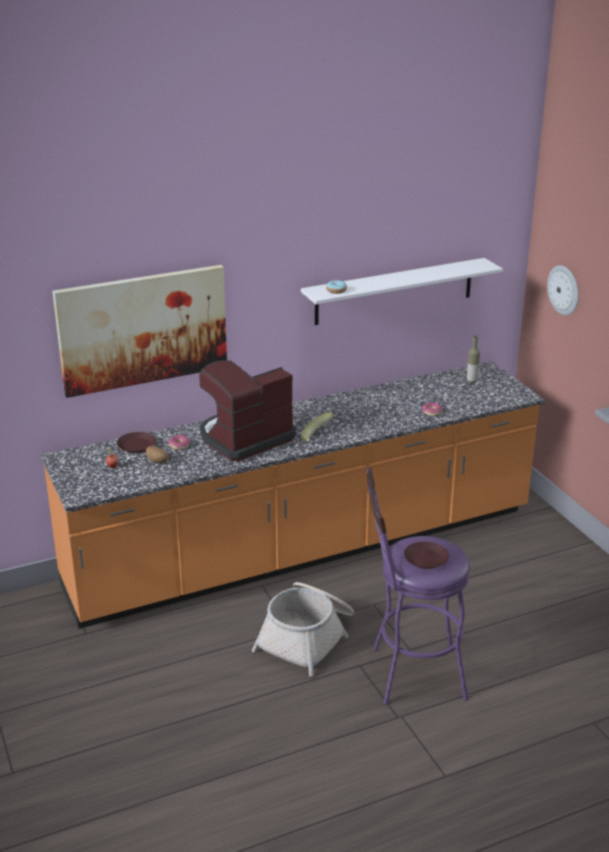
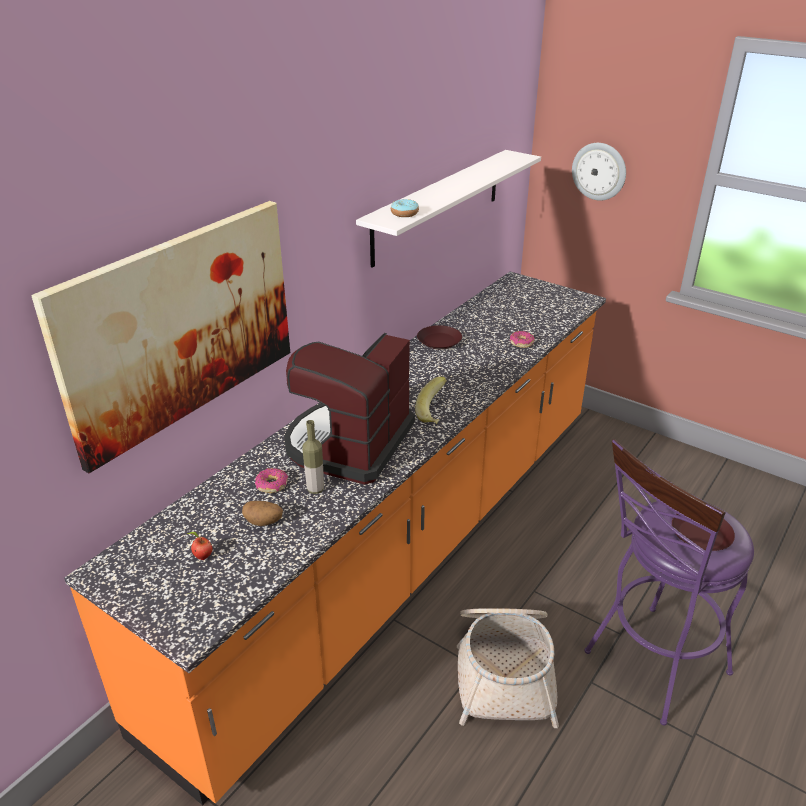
camera: 30 degrees left, 5 degrees up
(137, 445) = (210, 506): brown plate -> brown plate (439, 341)
(471, 381) = (517, 297): bottle -> bottle (315, 489)

